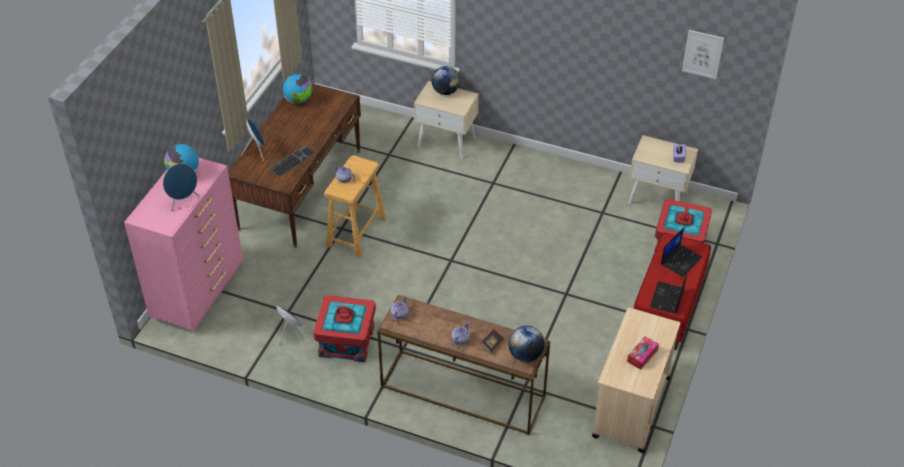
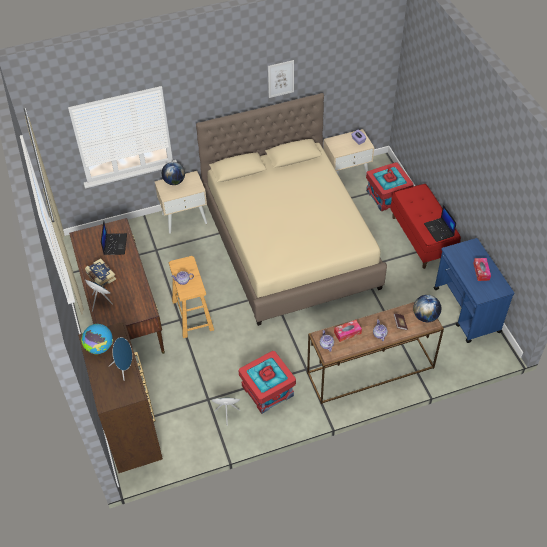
camera: 40 degrees left, 5 degrees up
(199, 292) = (132, 430): pink dresser -> brown dresser
(279, 132) = (100, 277): none -> book
(292, 160) = (133, 291): keyboard -> none
(298, 100) = (88, 246): globe -> none
(432, 317) = (347, 333): none -> tissue box
(521, 227) = (290, 244): none -> beige bed
(631, 407) = (467, 310): beige cart -> blue cart
(681, 260) = (421, 202): laptop -> laptop (115, 244)
(702, 54) = (358, 61): picture -> picture (280, 78)

